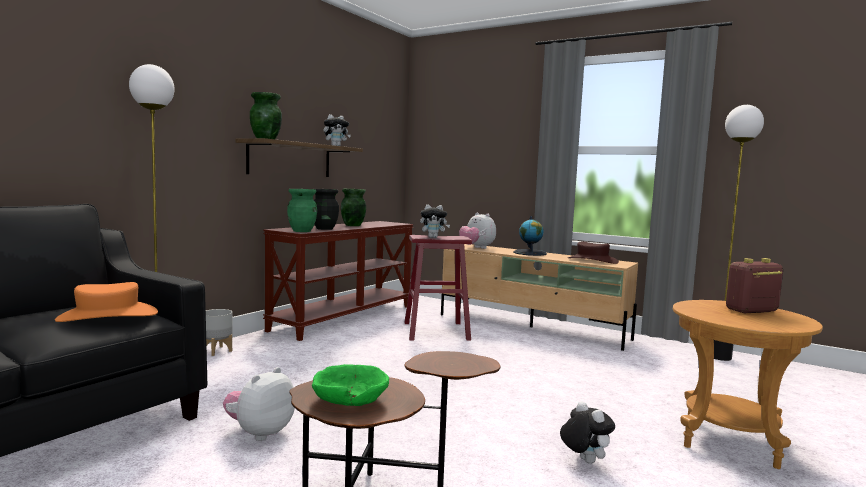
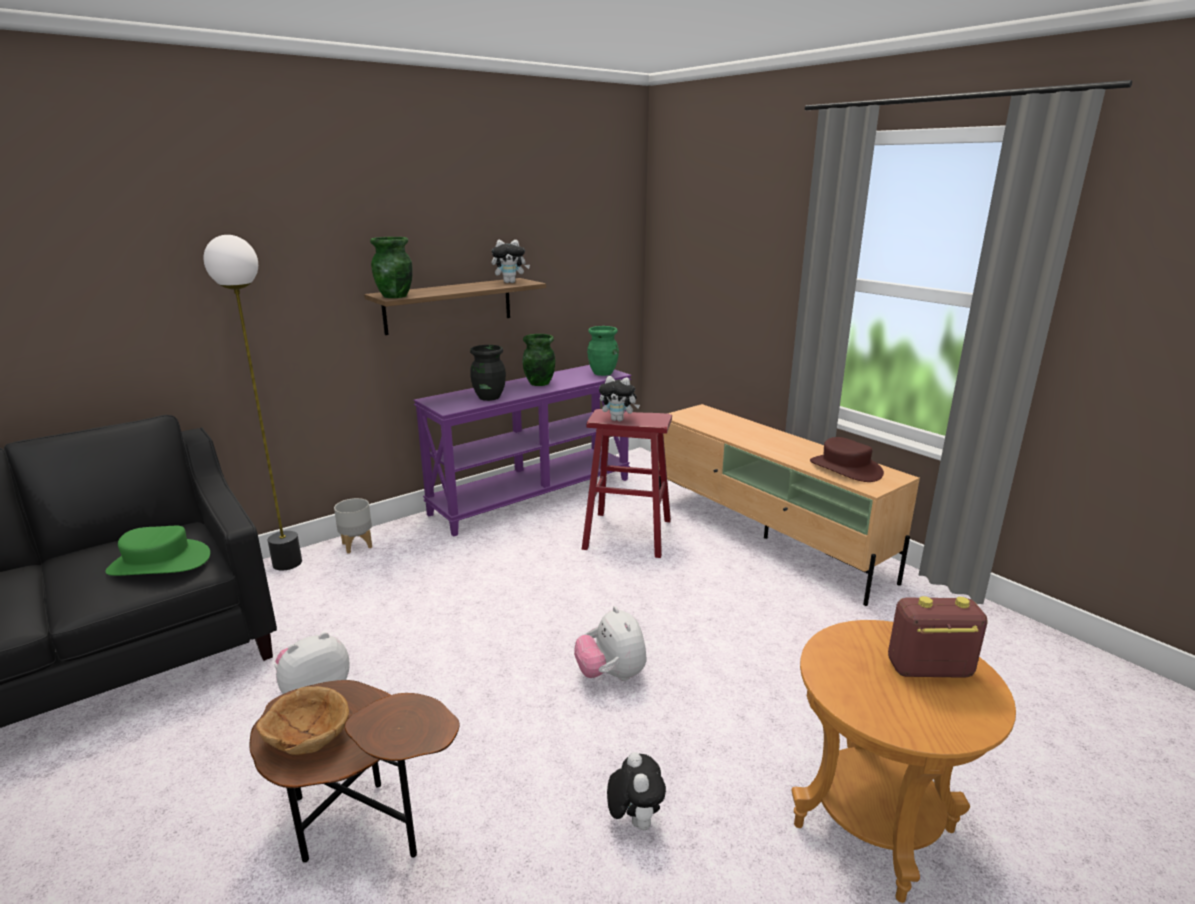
camera: 20 degrees right, 15 degrees up
(108, 316) = (159, 563): orange hat -> green hat
(302, 231) = (452, 406): green vase -> green vase (603, 373)
(344, 317) = (532, 495): brown console table -> purple console table
(348, 401) = (307, 736): green bowl -> brown bowl
(477, 248) = (703, 420): plush toy -> plush toy (611, 675)
(530, 253) = (769, 439): globe -> none
(720, 357) = (1017, 641): floor lamp -> none

